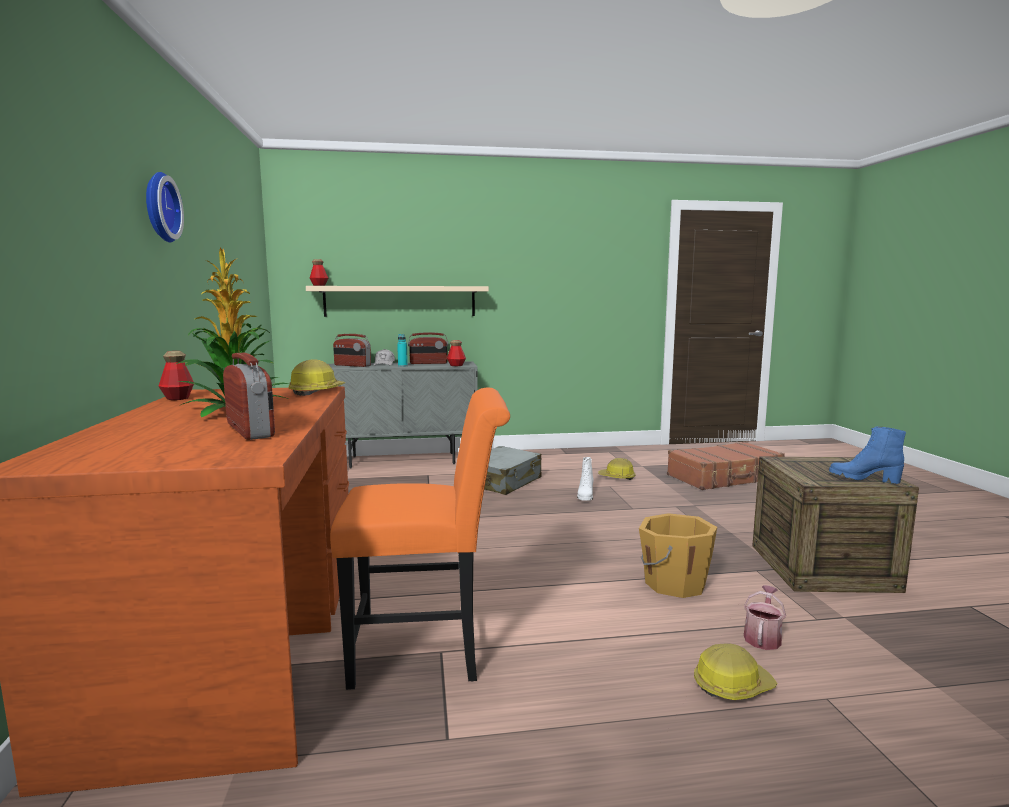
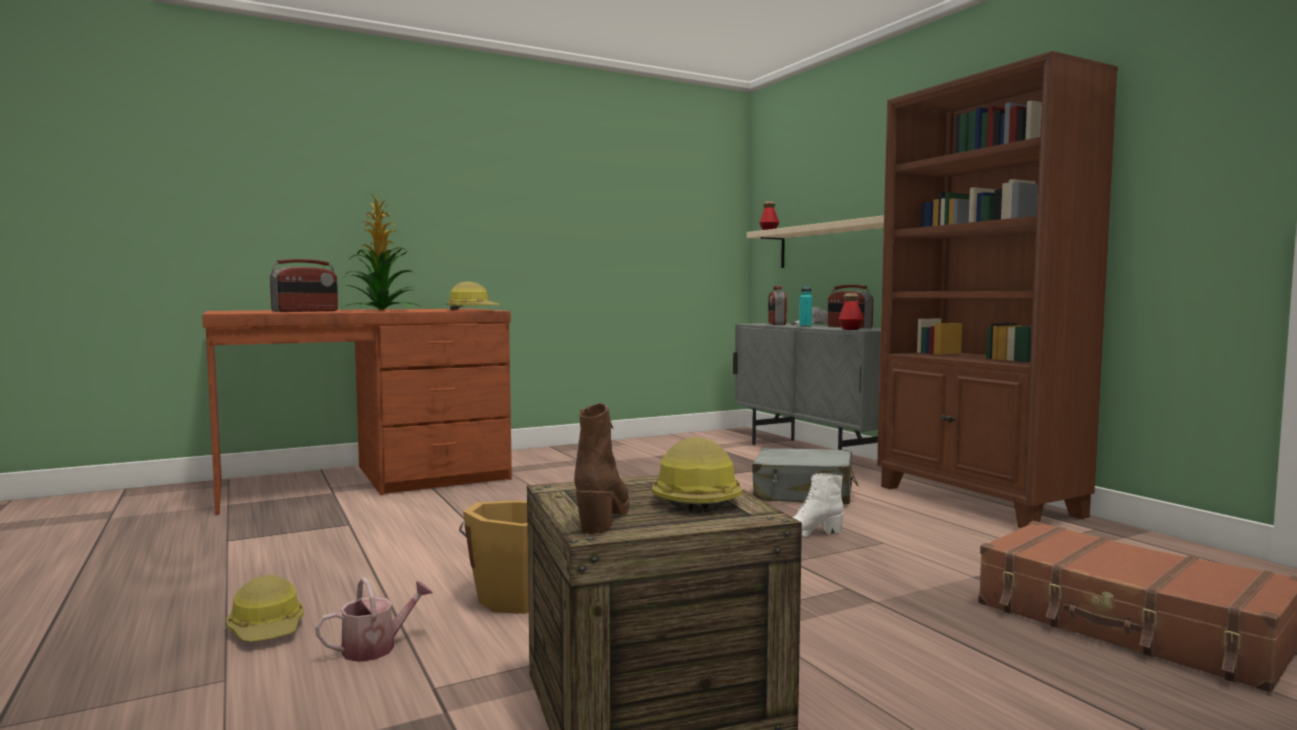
camera: 70 degrees right, 5 degrees down
(158, 207) = (472, 171): wall clock -> none
(177, 398) = (429, 308): bottle -> none
(428, 648) = (354, 520): orange chair -> none
(551, 456) = (977, 501): none -> brown bookcase
(617, 477) = (941, 544): hard hat -> hard hat (695, 499)
(762, 637) = (376, 647): watering can -> watering can turned 45 degrees counterclockwise
(863, 479) = (603, 515): blue boot -> brown boot

